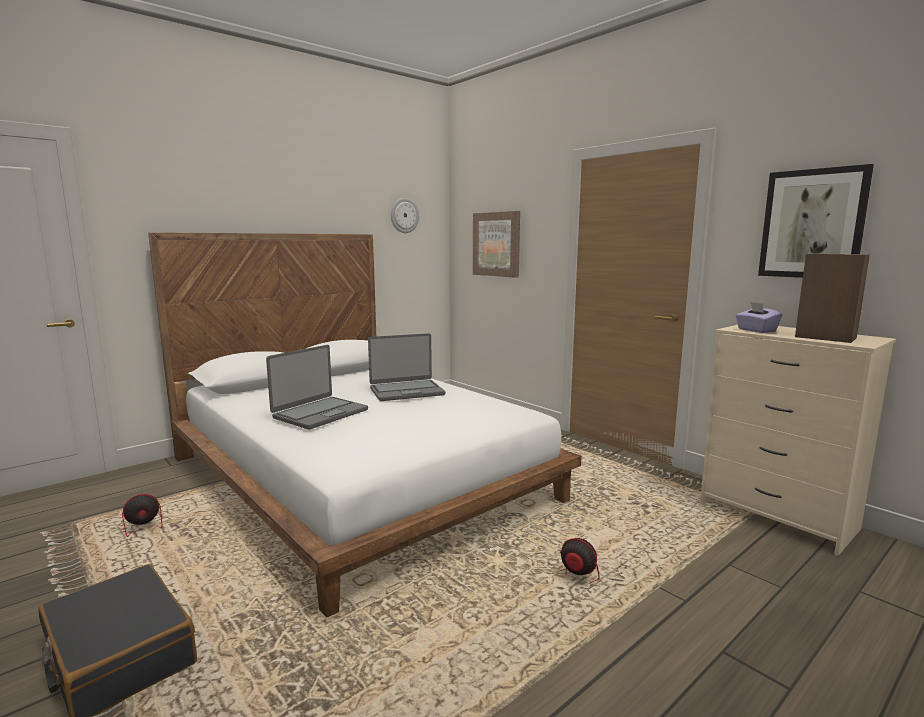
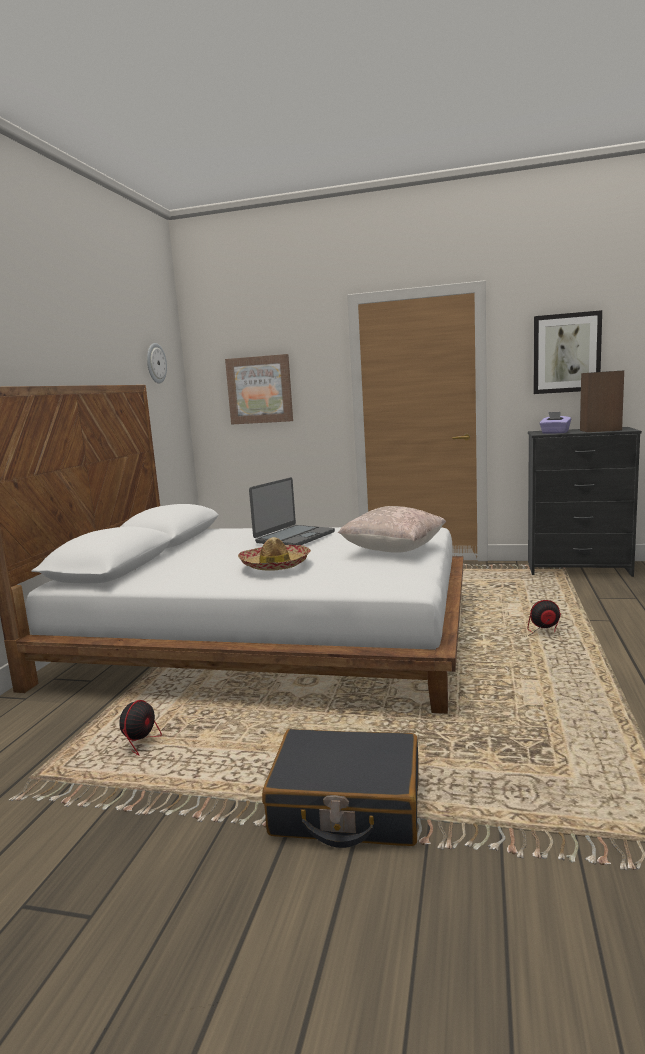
camera: 35 degrees left, 0 degrees up
(320, 414) = (275, 565): laptop -> hat
(433, 429) = (393, 551): none -> beige pillow
(776, 516) = (578, 569): beige dresser -> black dresser

